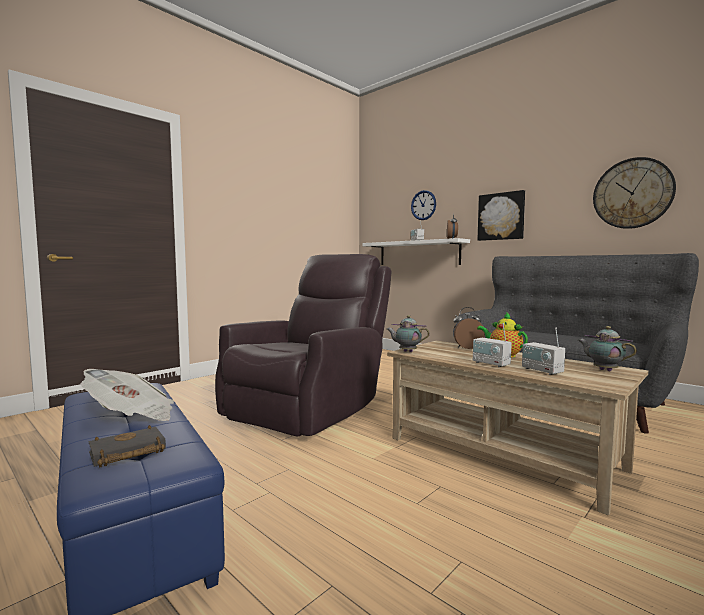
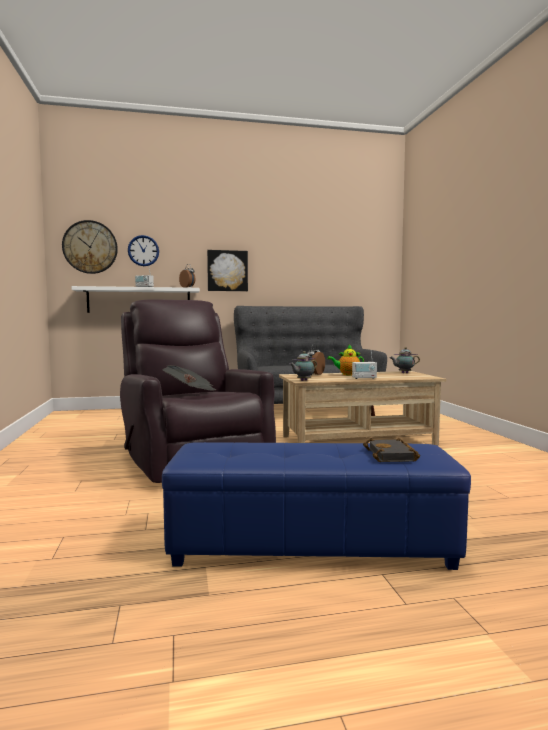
camera: 55 degrees left, 0 degrees up
(132, 416) = (303, 451): newspaper -> newspaper (191, 393)
(542, 371) = (392, 377): radio -> none
(632, 193) = (319, 264): wall clock -> wall clock (90, 247)

